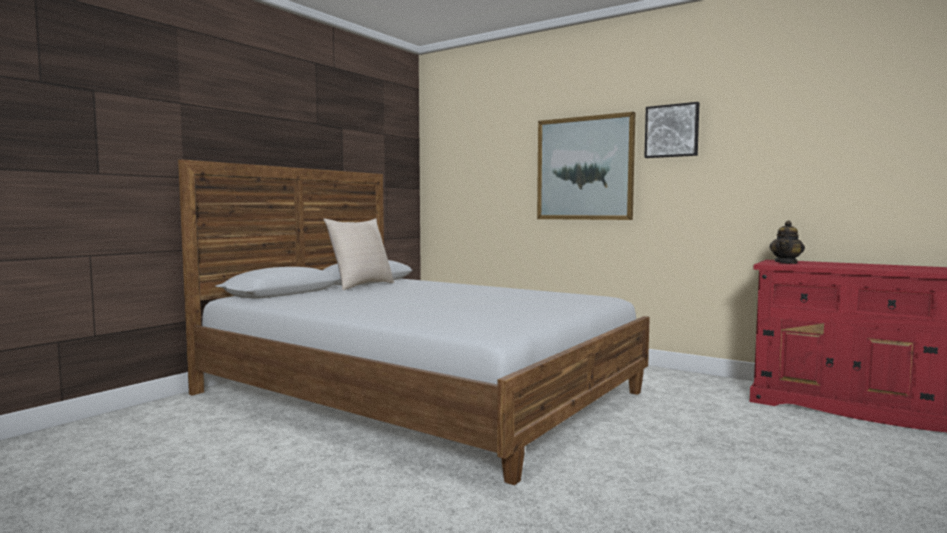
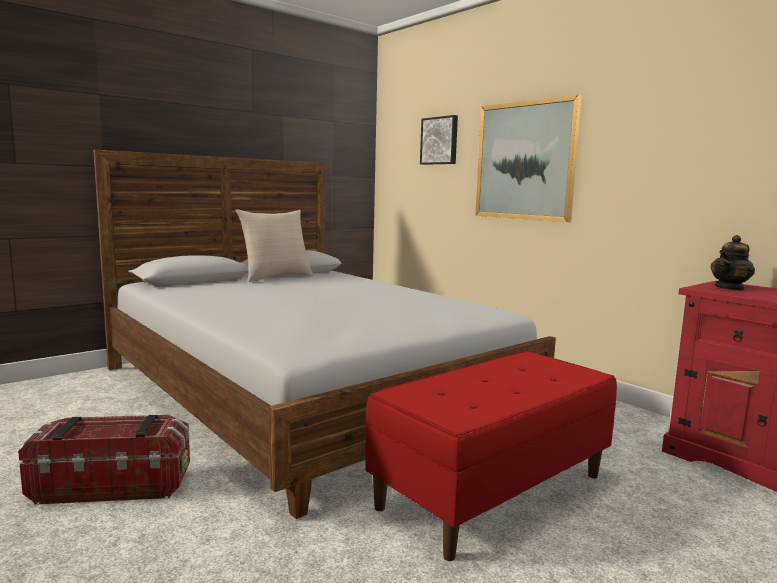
camera: 15 degrees right, 5 degrees up
(314, 486) = (113, 485): none -> storage box
(651, 443) = (492, 490): none -> red bench
(672, 131) = (620, 118): picture -> picture (440, 141)

